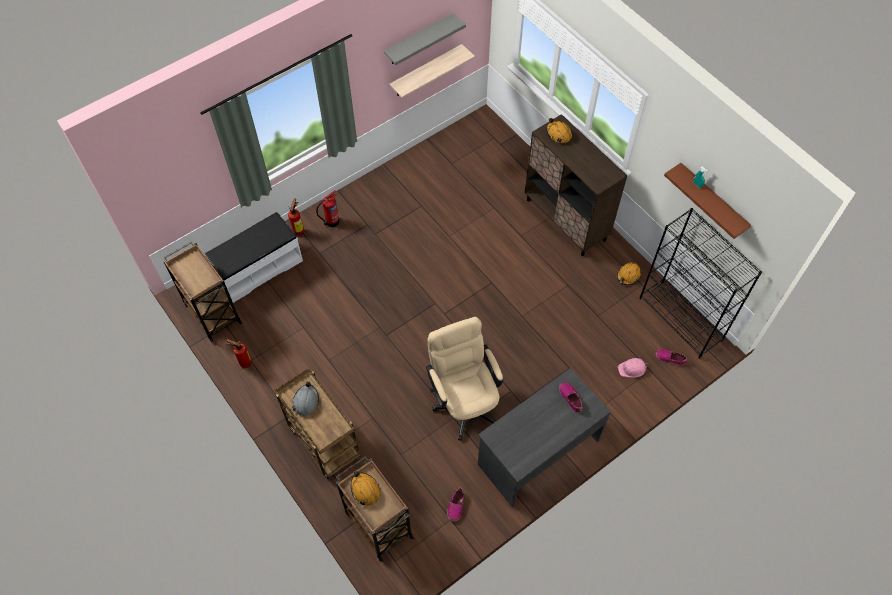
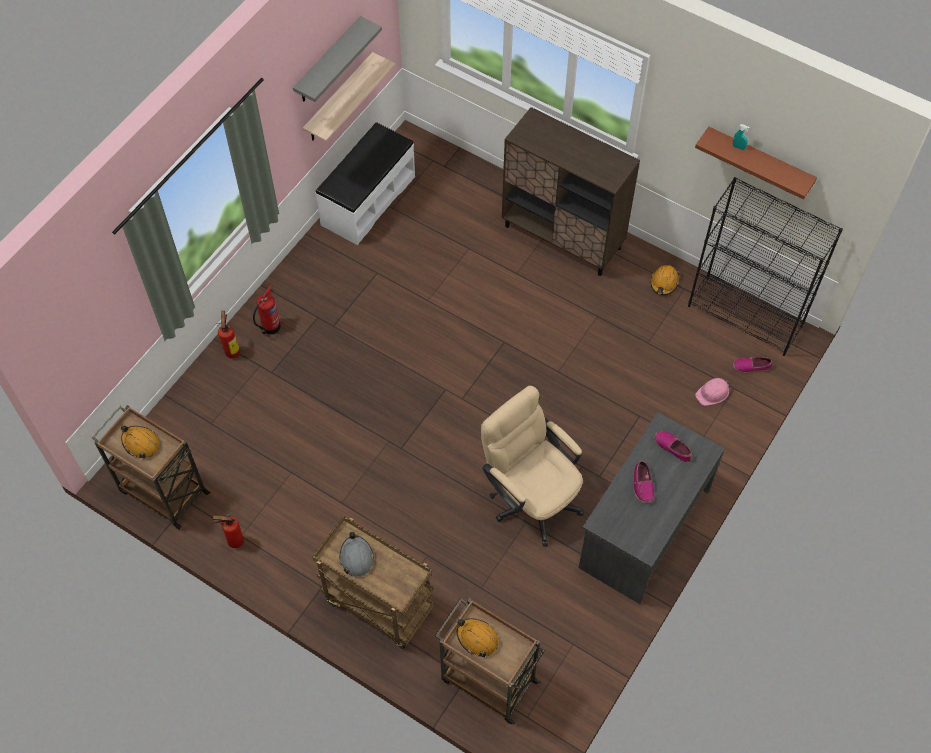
camera: 20 degrees left, 0 degrees up
(258, 269) = (200, 417): white bench -> white bench (367, 200)
(456, 505) = (573, 625): shoe -> shoe (642, 485)
(558, 134) = (538, 132): orange hard hat -> orange hard hat (141, 443)

